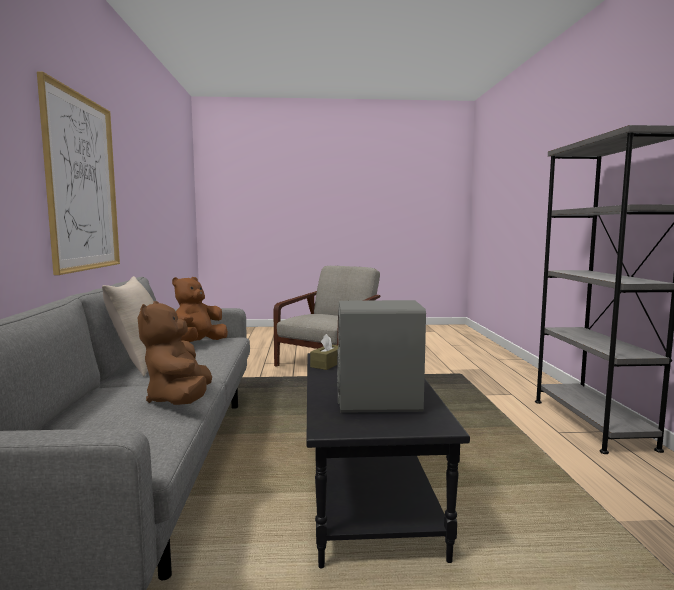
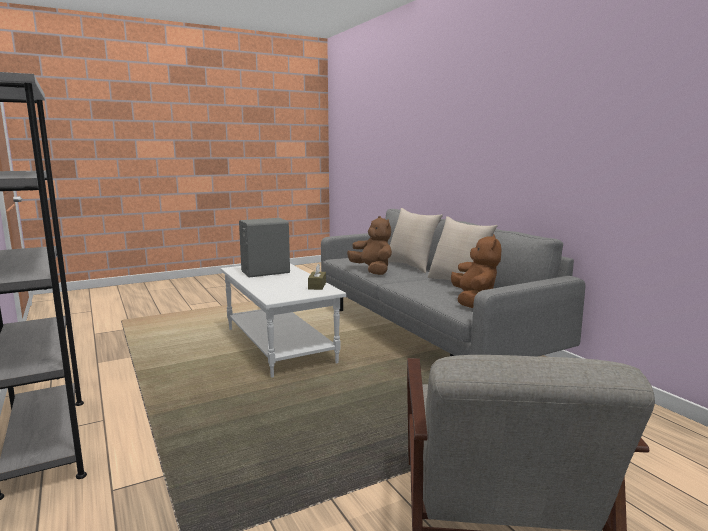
camera: 155 degrees right, 5 degrees up
(79, 407) = (411, 266): none -> beige pillow
(82, 183) = (541, 143): picture -> none
(366, 489) = (280, 345): black coffee table -> white coffee table

